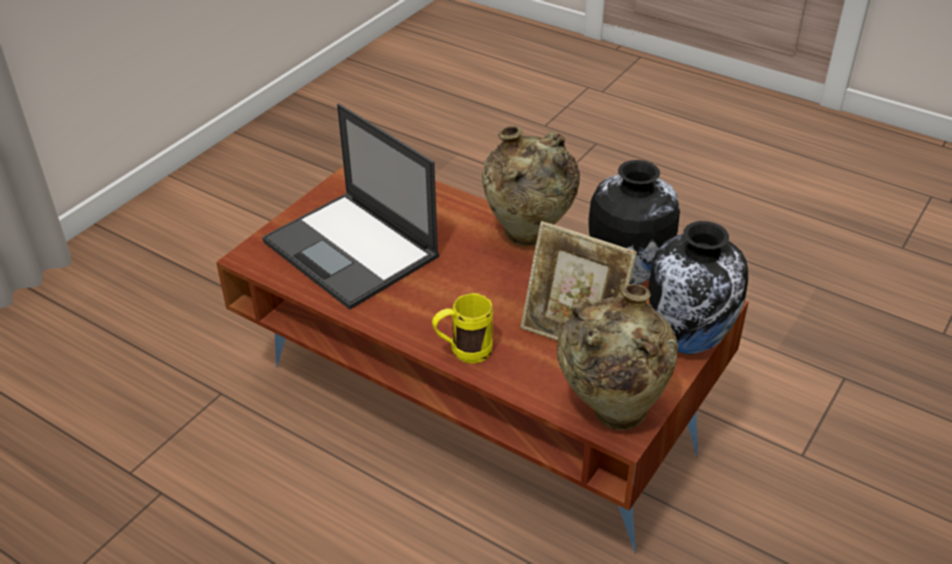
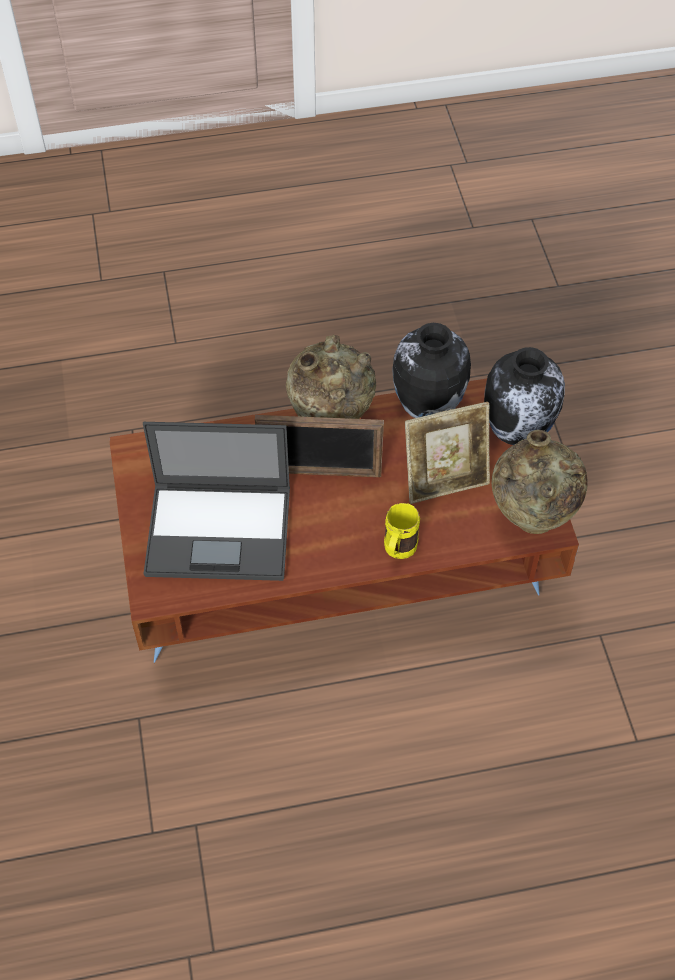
camera: 45 degrees left, 15 degrees up
(477, 262) = (320, 473): none -> picture frame

